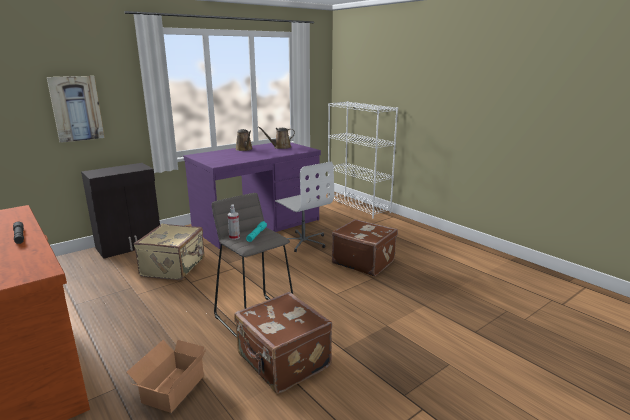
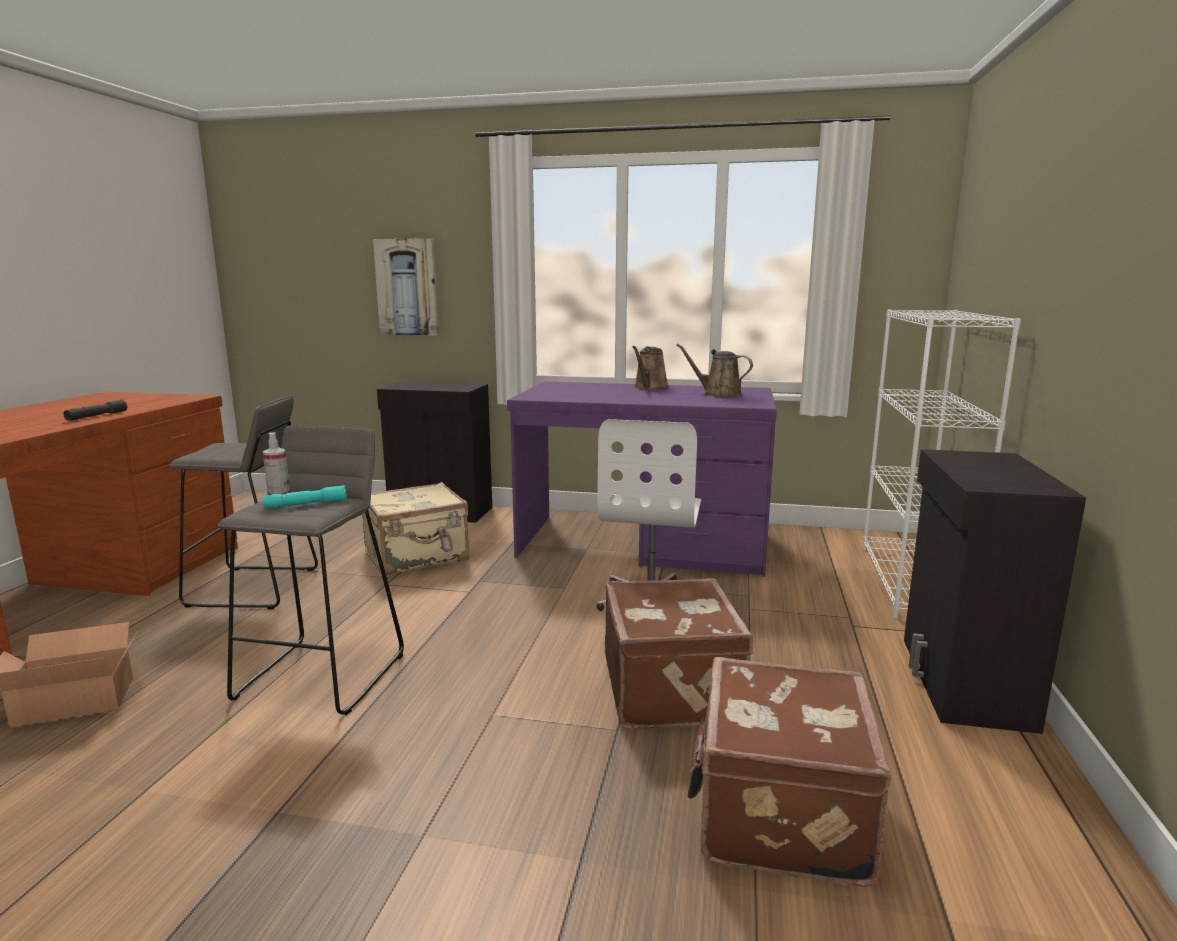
camera: 50 degrees right, 5 degrees down
(123, 315) = (253, 588): none -> grey stool
(282, 362) = (192, 761): brown suitcase -> brown suitcase (778, 813)
(413, 228) = (962, 682): none -> black cabinet

